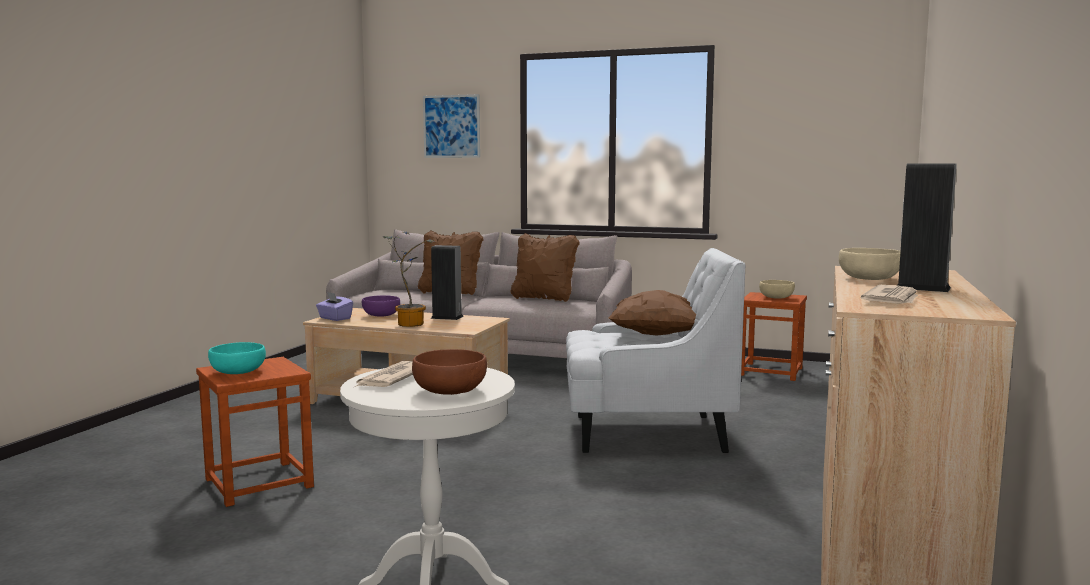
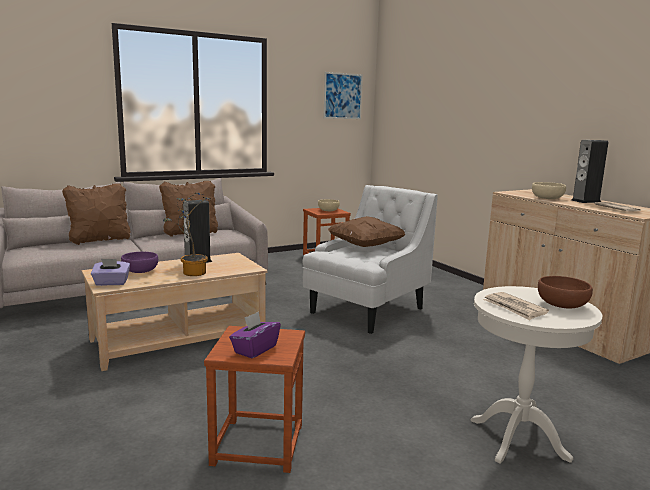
camera: 50 degrees left, 5 degrees up
(237, 372) = (255, 349): turquoise bowl -> purple tissue box
(451, 126) = (41, 83): picture -> picture (343, 96)

